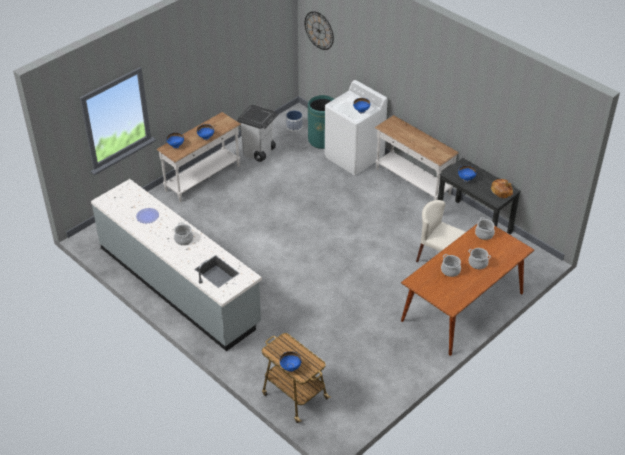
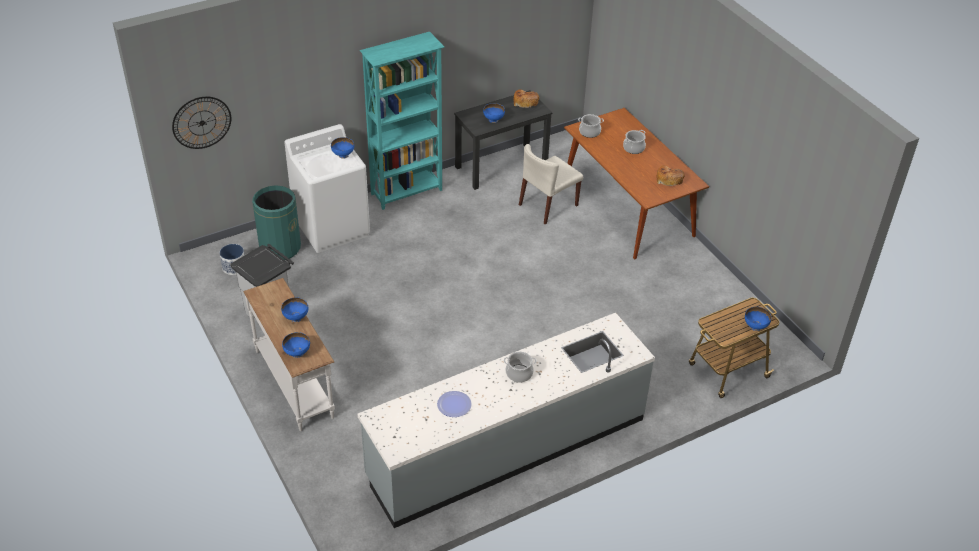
camera: 75 degrees left, 0 degrees up
(412, 182) = (407, 192): white console table -> turquoise bookcase
(447, 290) = (669, 179): none -> bread
(450, 271) = (639, 169): cooking pot -> none

